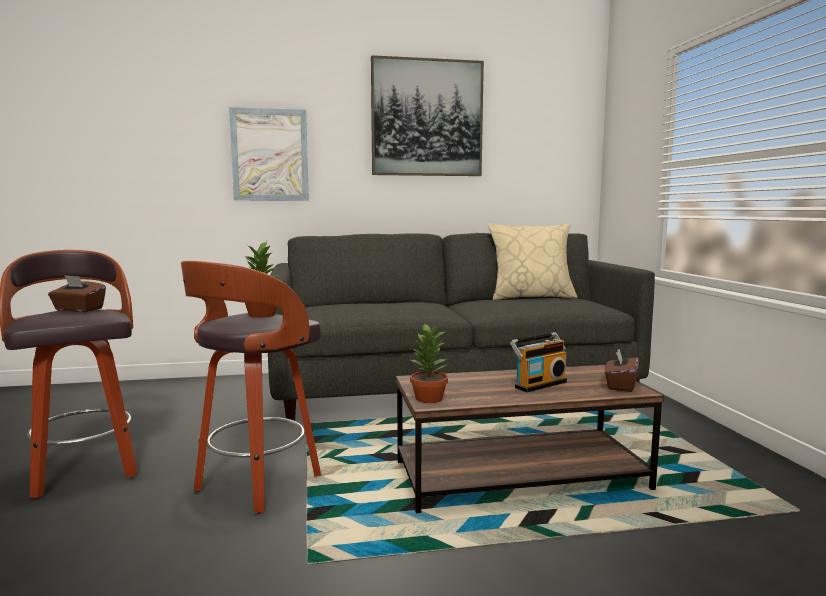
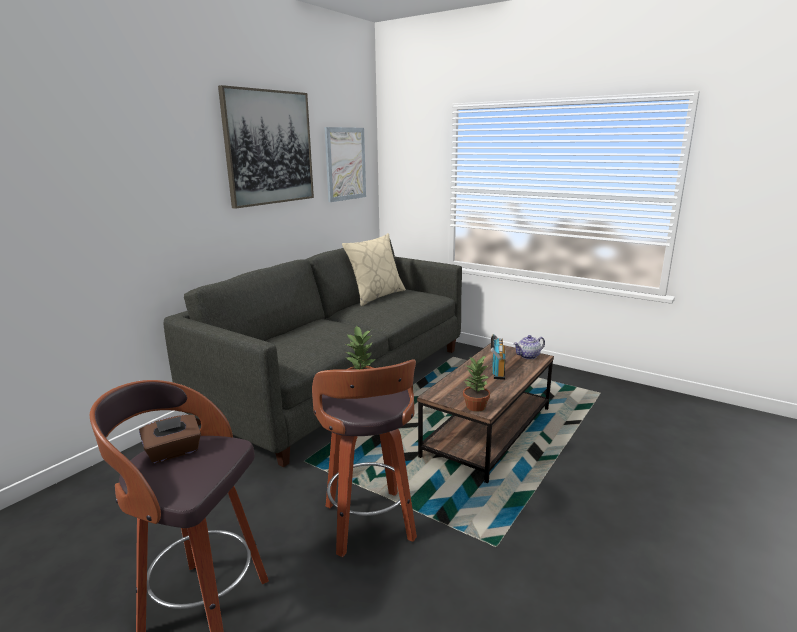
camera: 45 degrees left, 10 degrees up
(270, 155) = (133, 200): picture -> picture (345, 164)
(620, 385) = (528, 356): brown tissue box -> teapot

